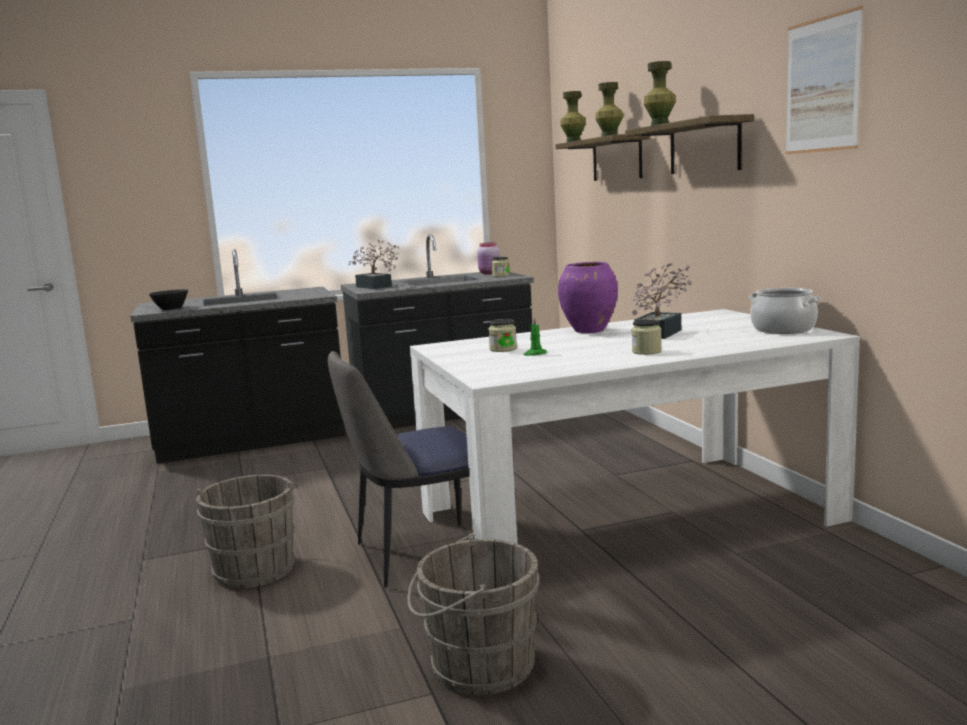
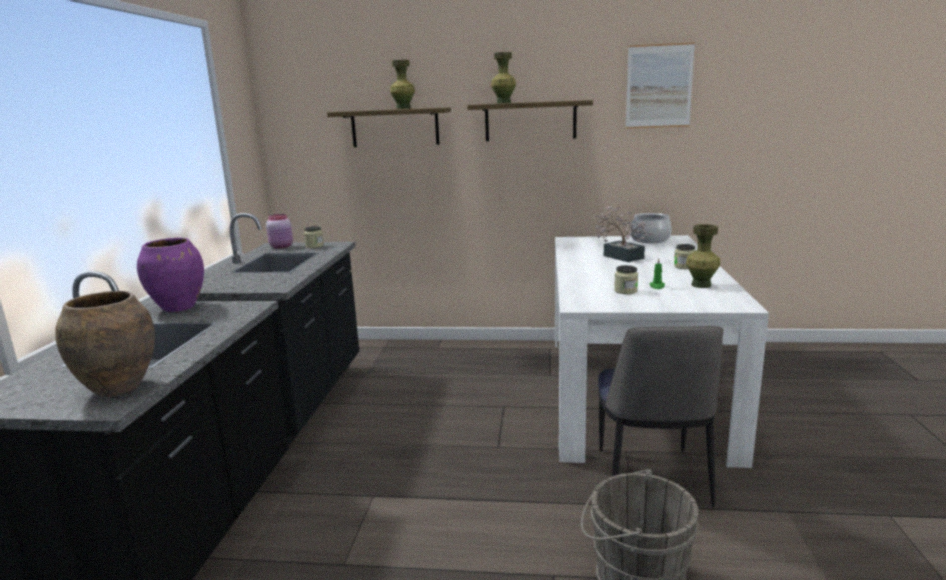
camera: 65 degrees left, 5 degrees up
(171, 308) = (118, 388): black bowl -> brown vase
(375, 287) = (251, 283): potted plant -> none
(476, 666) = (851, 491): grey bucket -> none
(573, 142) = (343, 111): green vase -> green vase (701, 285)
(589, 331) = (584, 266): purple vase -> purple vase (179, 307)

